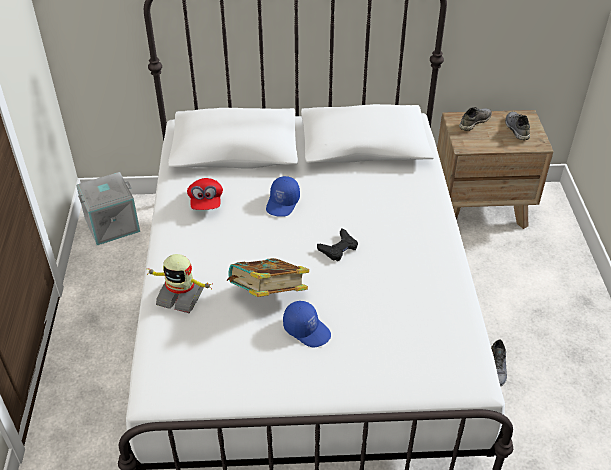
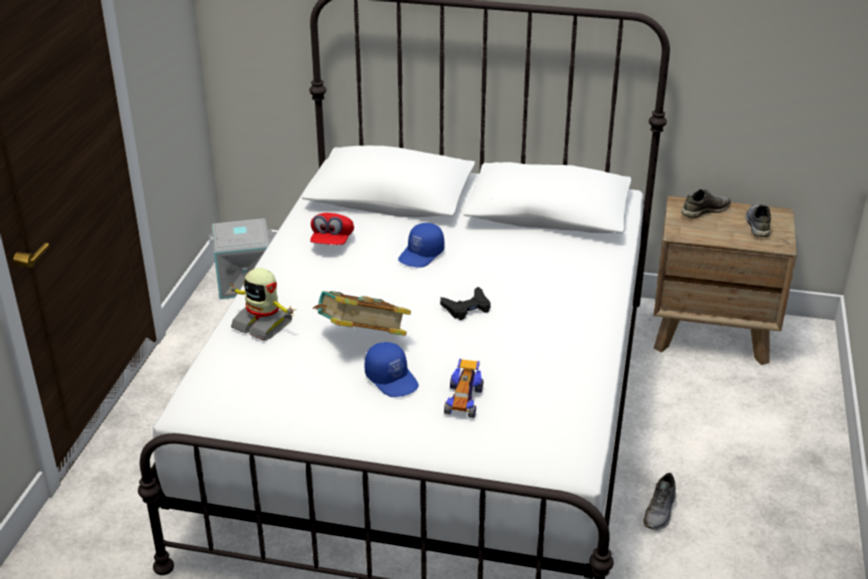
camera: 15 degrees right, 10 degrees down
(370, 338) = (463, 400): none -> toy car

